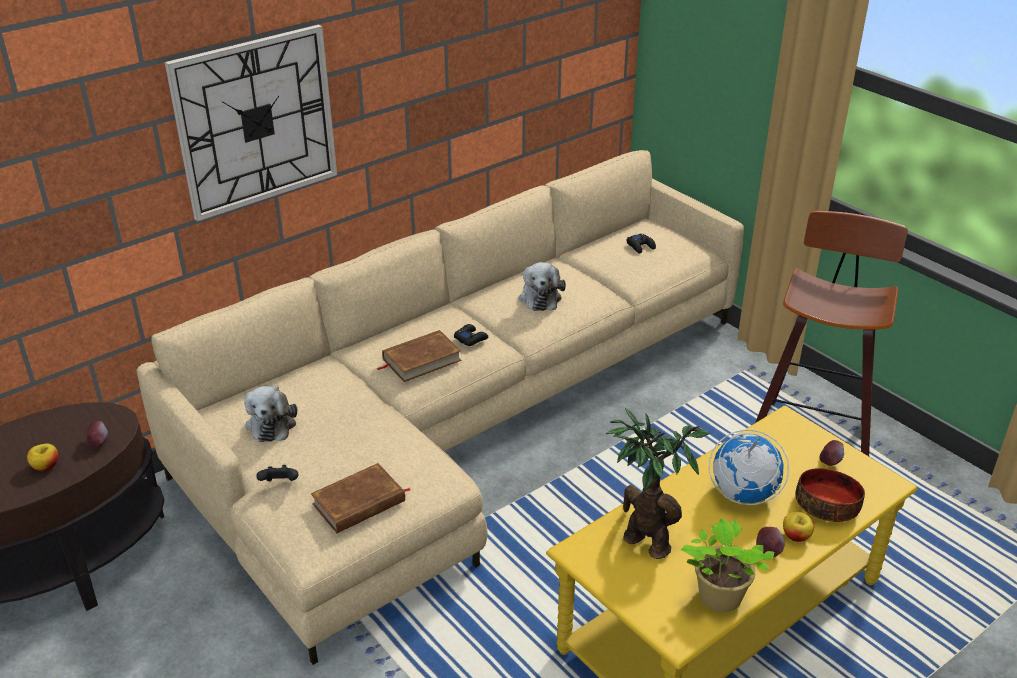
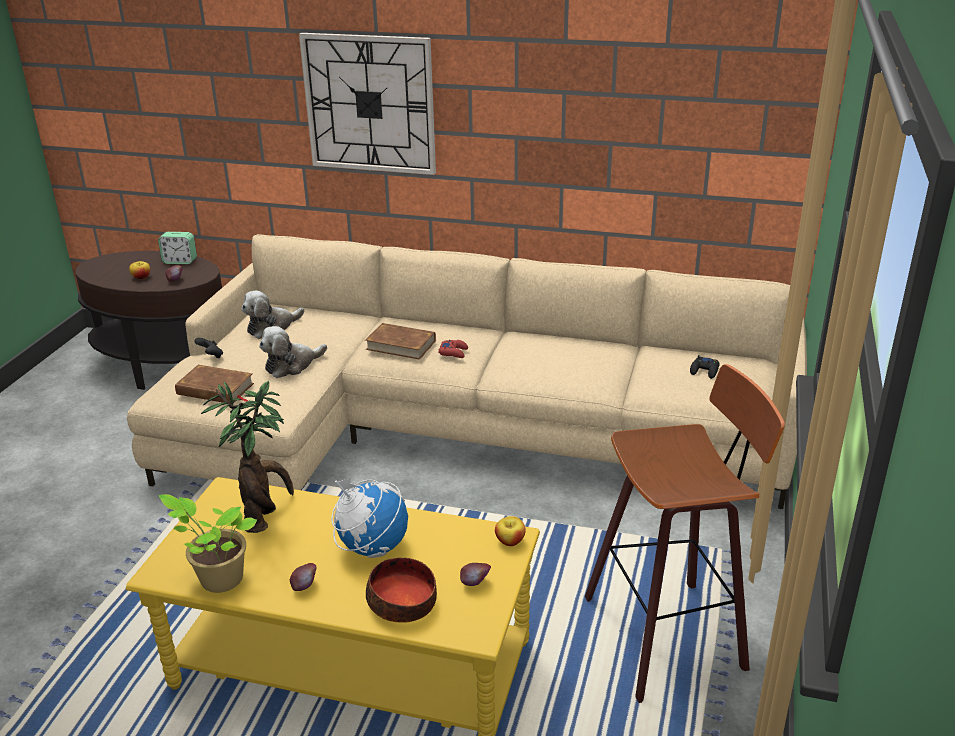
camera: 55 degrees right, 5 degrees down
(47, 424) = (180, 261): none -> alarm clock
(471, 338) = (453, 352): black game controller -> red game controller
(540, 297) = (552, 357): plush toy -> plush toy (292, 365)
(796, 536) = (339, 597): apple -> apple (510, 541)

